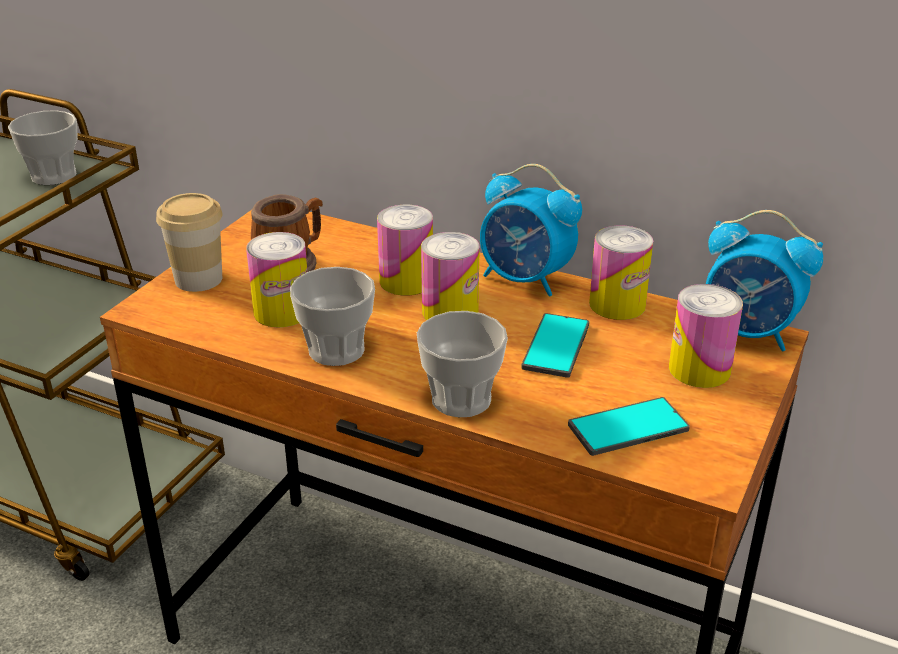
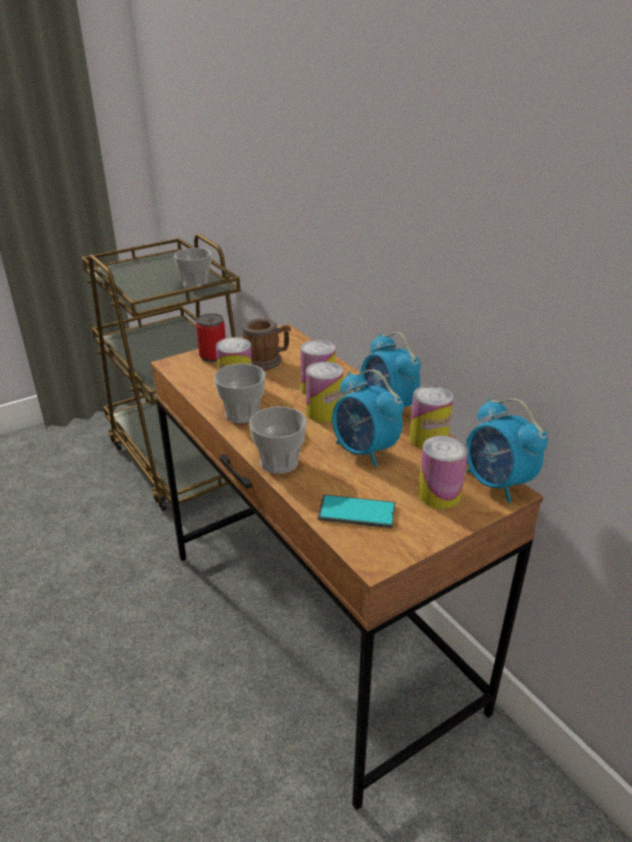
camera: 30 degrees right, 0 degrees up
(198, 279) = (213, 356): cup -> can
(556, 346) = (364, 451): phone -> alarm clock

